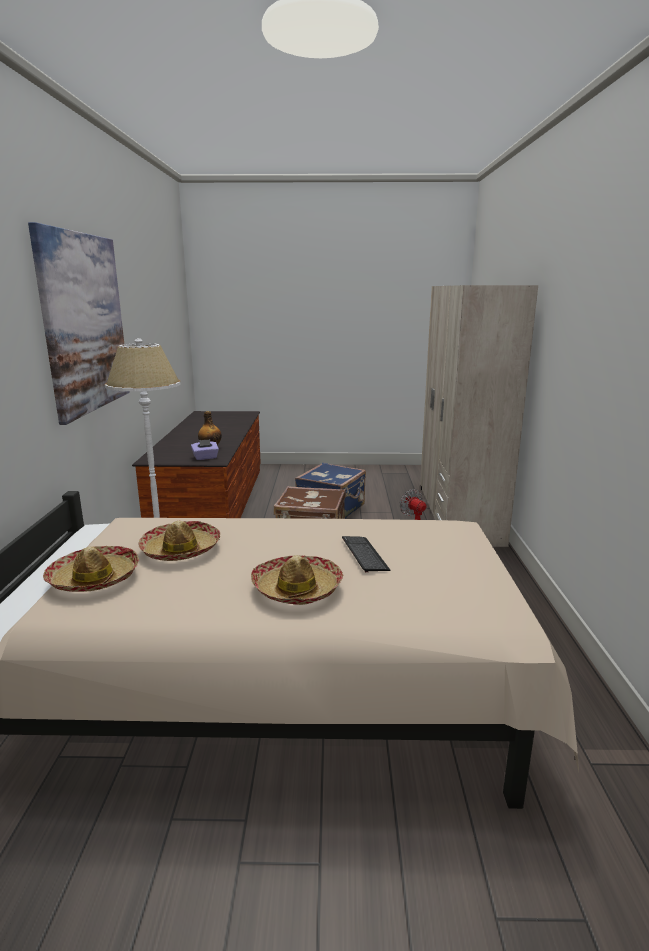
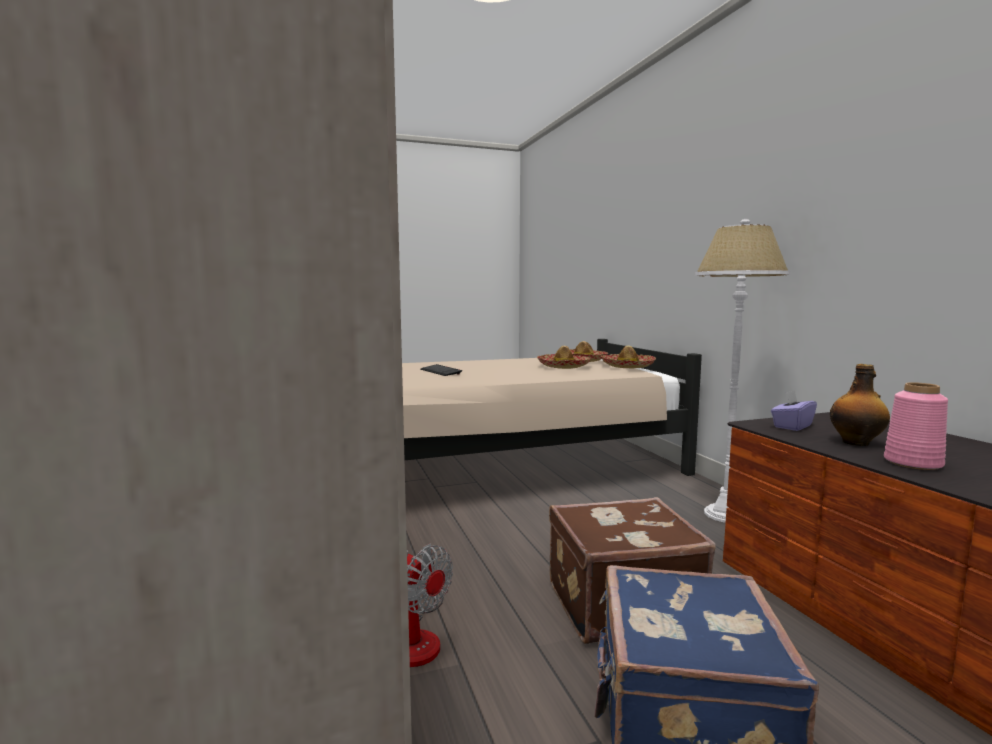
camera: 160 degrees right, 10 degrees down
(85, 323) = (791, 204): picture -> none
(222, 440) = (913, 463): none -> pink vase
(297, 589) = (470, 363): hat -> hat (627, 366)

